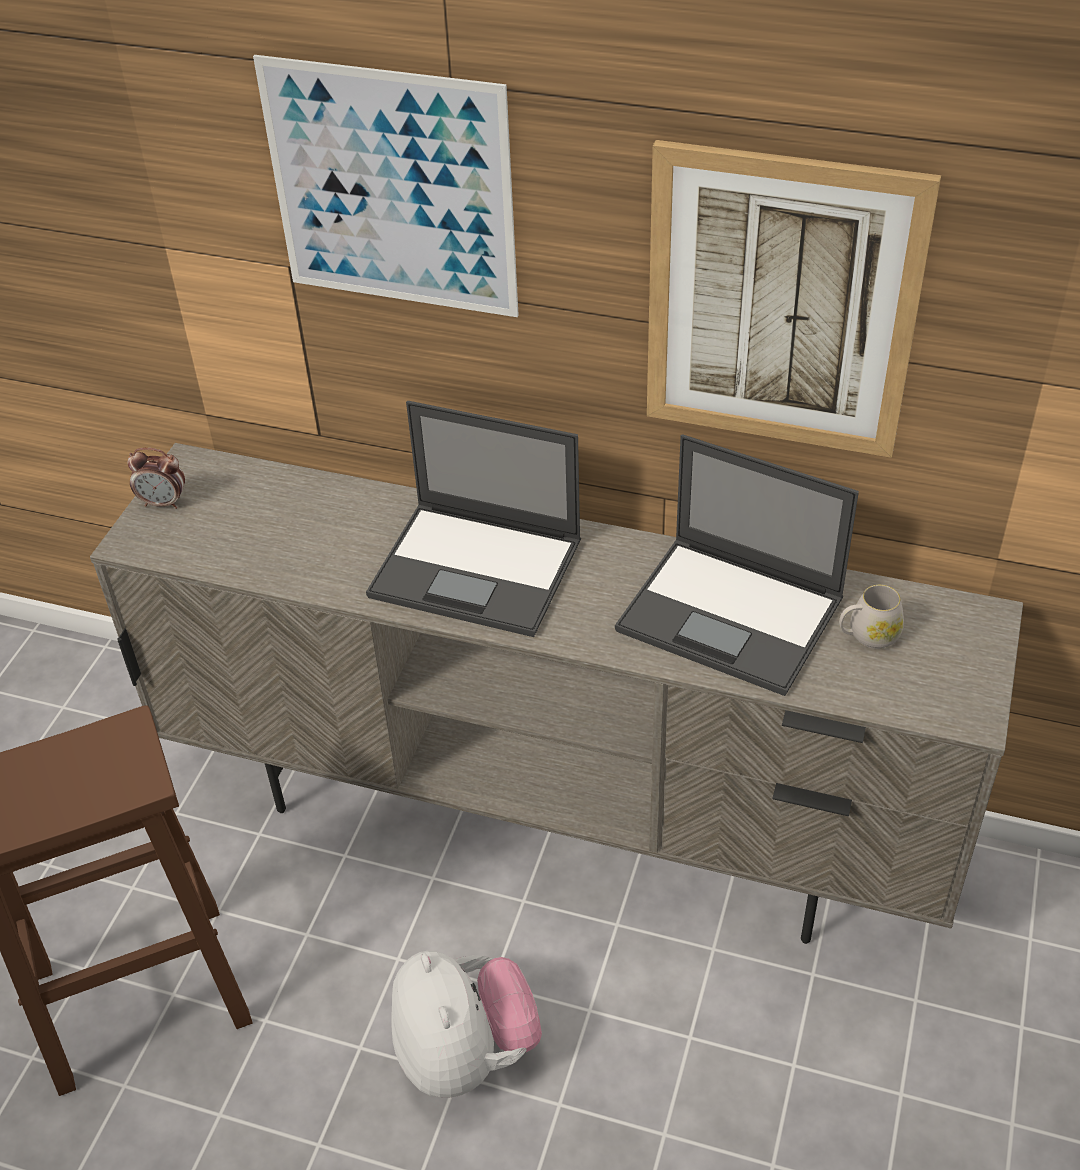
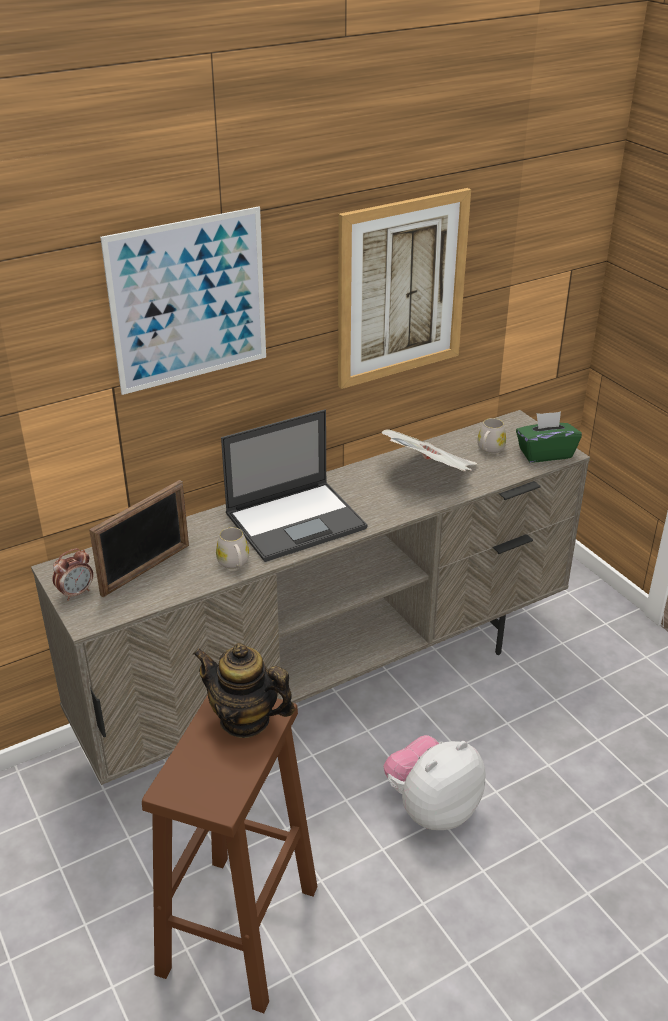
camera: 50 degrees left, 10 degrees down
(108, 769) = (245, 719): none -> teapot
(254, 521) = (146, 570): none -> picture frame
(337, 577) = (234, 564): none -> white mug
(466, 1053) = (432, 808): plush toy -> plush toy turned 60 degrees counterclockwise
(732, 615) = (430, 473): laptop -> newspaper
(941, 697) = (545, 453): none -> green tissue box

